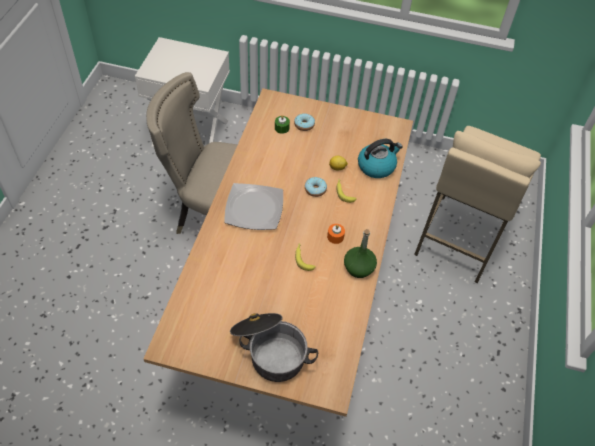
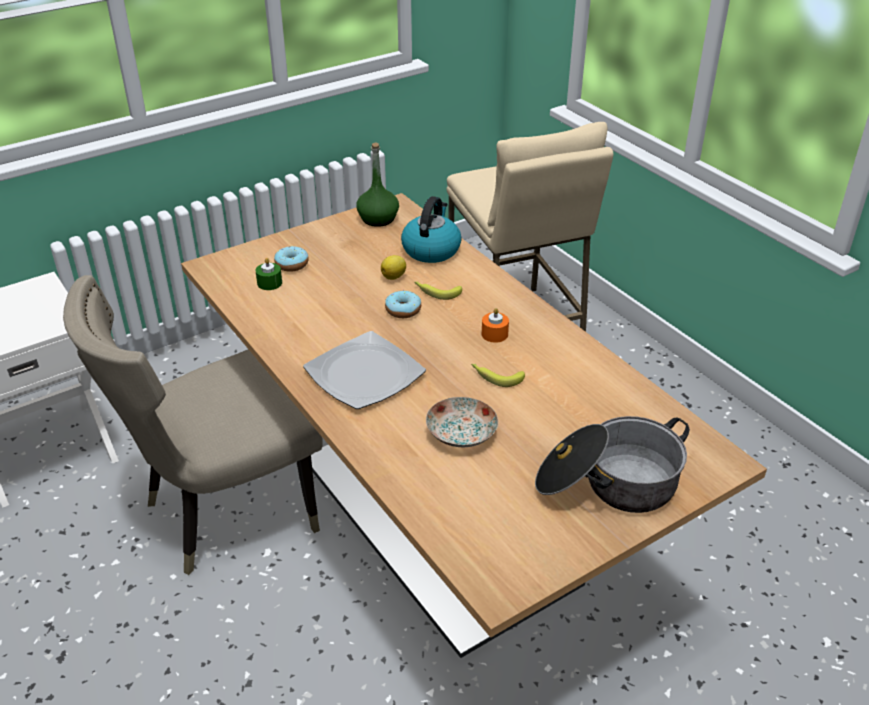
camera: 45 degrees left, 15 degrees down
(249, 271) = (460, 434): none -> plate
(359, 268) = (562, 342): green bottle -> green bottle (378, 219)

